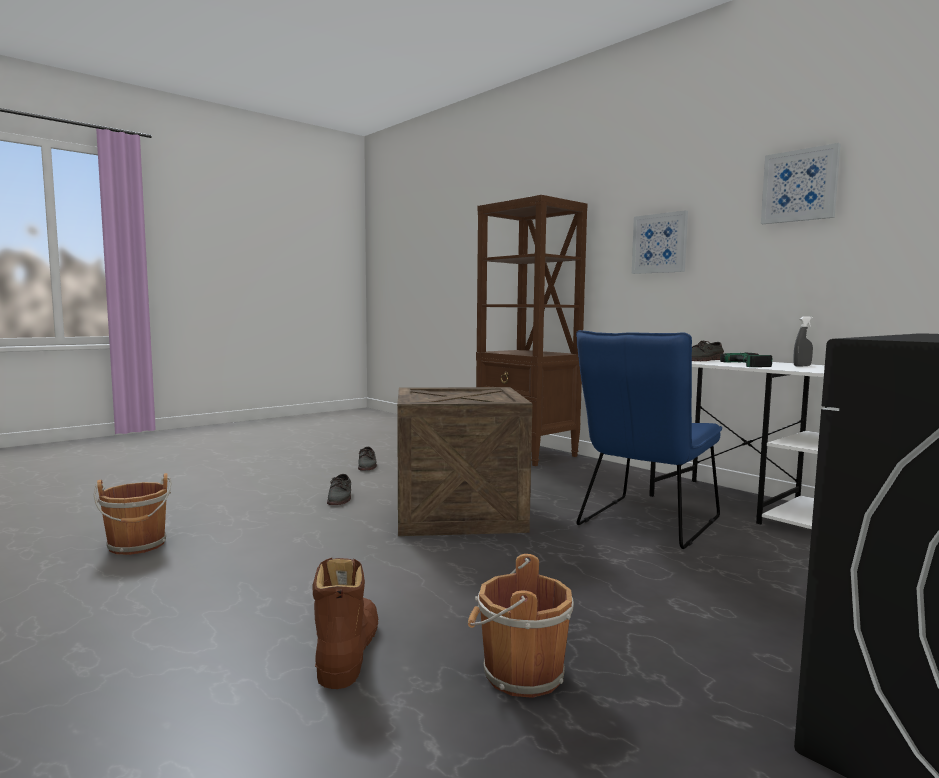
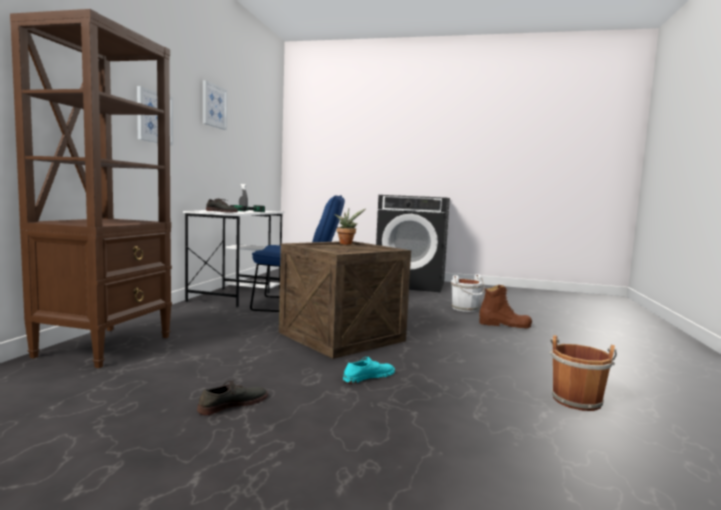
camera: 125 degrees left, 0 degrees up
(340, 497) = (368, 376): grey shoe -> turquoise shoe
(347, 650) = (504, 325): brown boot -> brown boot turned 135 degrees counterclockwise
(500, 400) = (346, 243): none -> potted plant
(519, 674) = (465, 309): brown bucket -> white bucket

